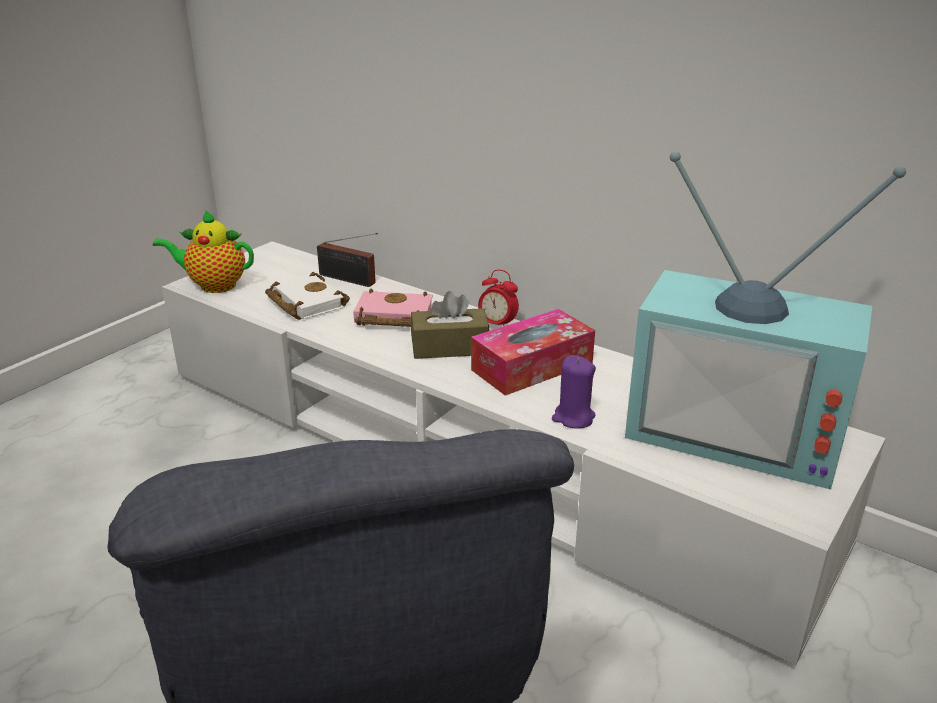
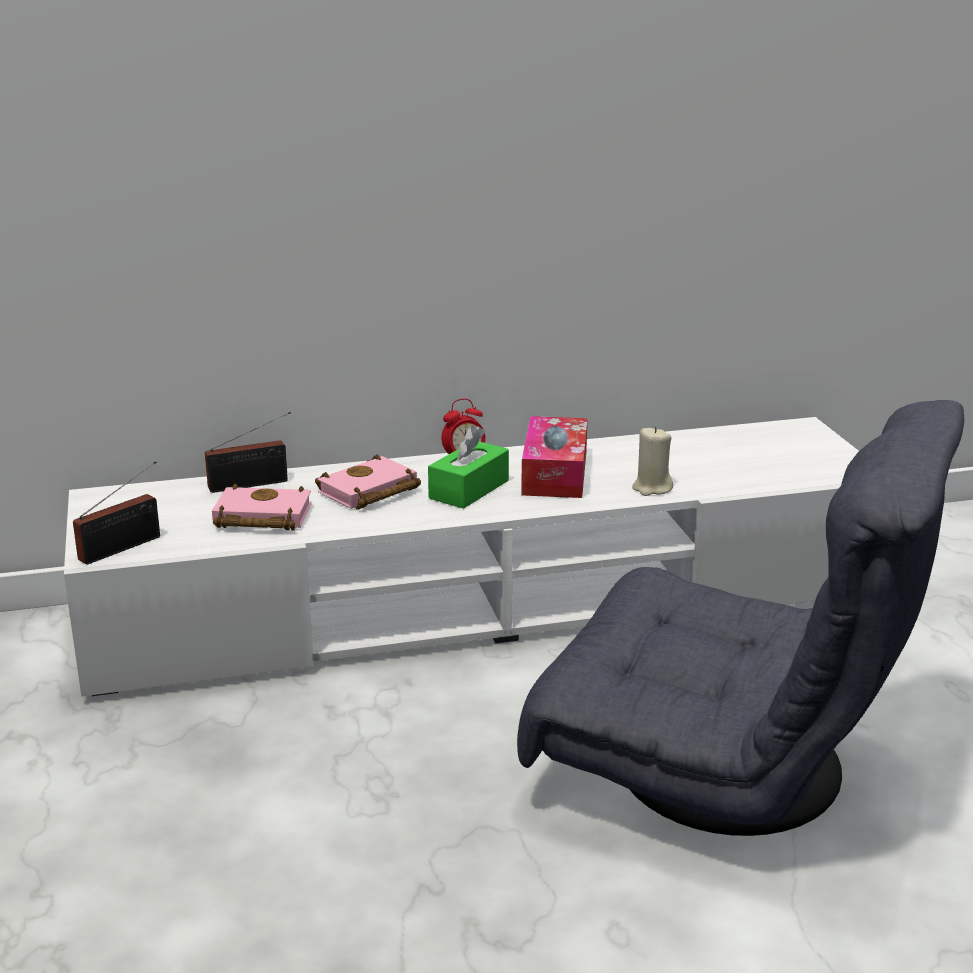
camera: 50 degrees left, 5 degrees down
(214, 285) = (125, 547): teapot -> radio
(304, 302) = (259, 517): white book -> pink book
(449, 347) = (469, 489): brown tissue box -> green tissue box
(573, 418) = (651, 488): purple candle -> beige candle
(737, 431) = (747, 449): television -> none

